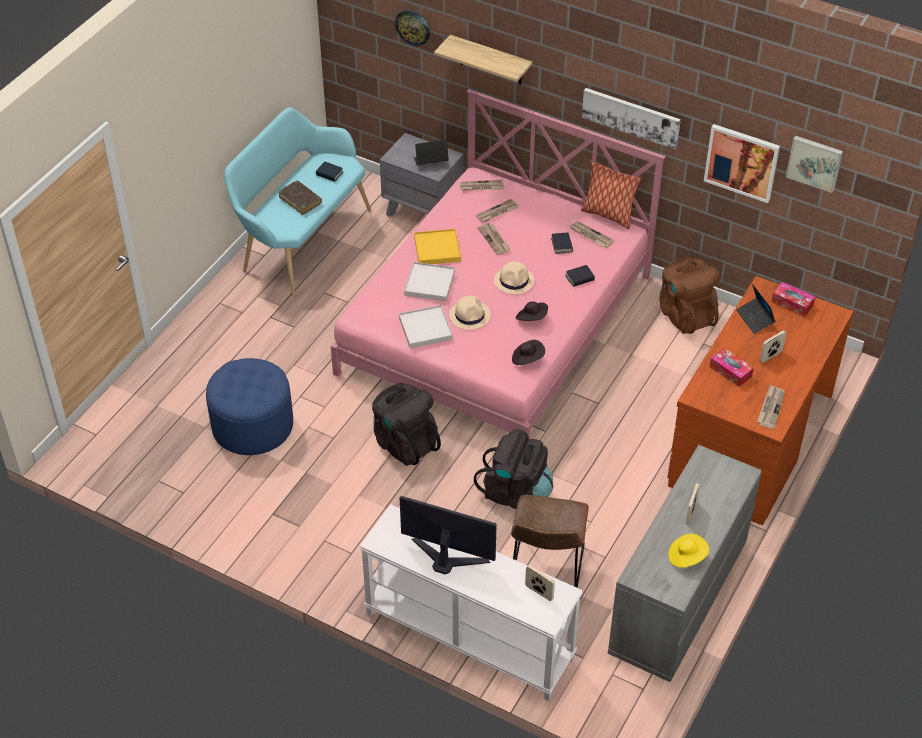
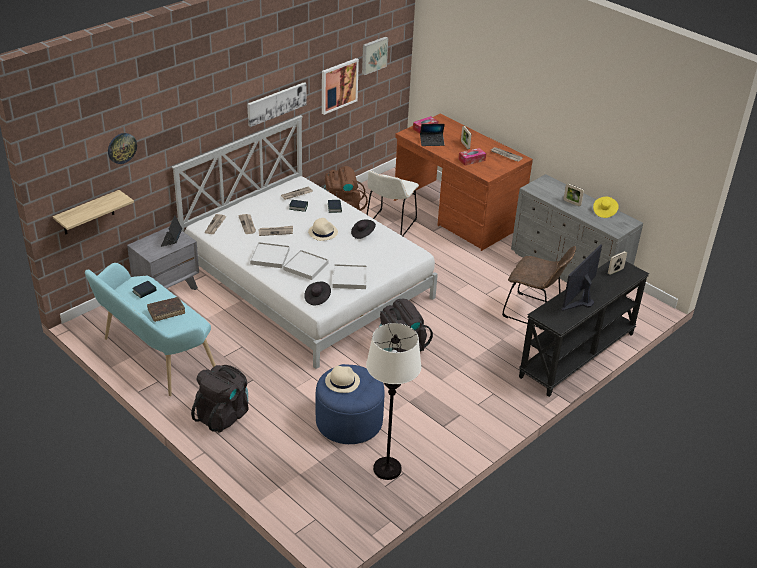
camera: 75 degrees left, 10 degrees down
(185, 476) = (387, 469): none -> white floor lamp
(437, 249) = (270, 257): yellow tray -> white tray
(468, 637) = (578, 355): white console table -> black console table
(470, 315) = (346, 257): beige hat -> beige hat (342, 381)
(490, 60) = (182, 131): shelf -> shelf (88, 213)
(495, 324) = (307, 283): pink bed -> white bed
(516, 492) = (464, 309): black backpack -> black backpack (223, 415)
(527, 359) = (399, 244): black hat -> black hat (317, 298)
(608, 215) = (280, 184): pillow -> none
(672, 372) = (389, 225): none -> white chair

